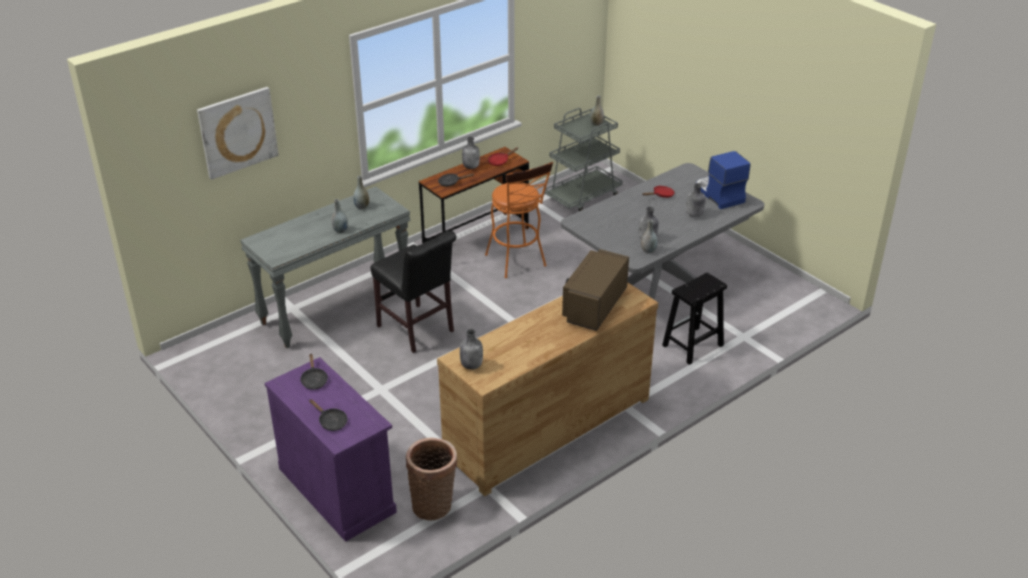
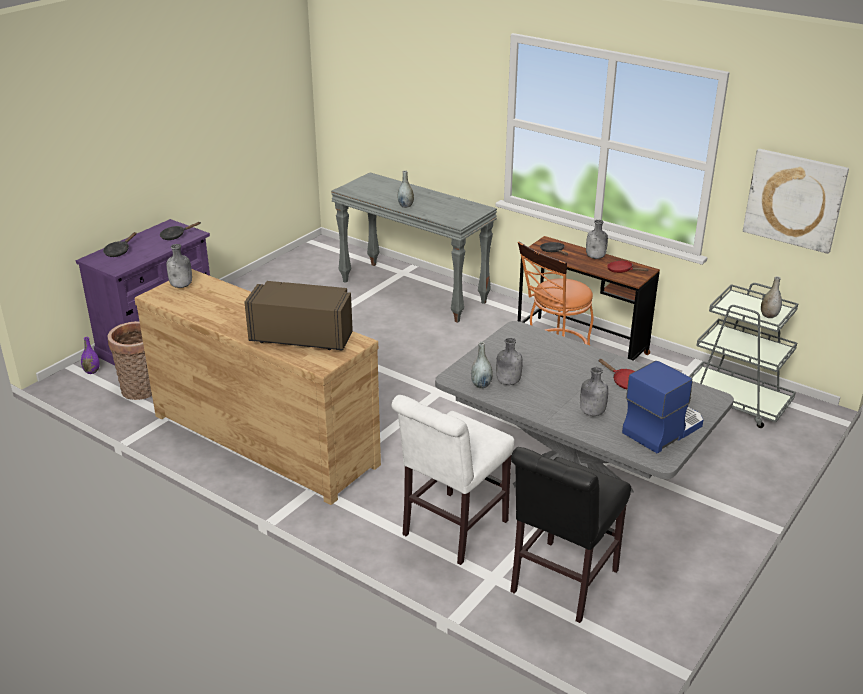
camera: 75 degrees right, 5 degrees down
(237, 132) = (397, 75): picture -> picture (794, 200)
(362, 207) = (453, 208): grey vase -> none
(377, 544) = (92, 371): none -> purple vase
(418, 331) = (397, 339): black chair -> black chair (561, 584)
(692, 346) = (451, 531): black stool -> white chair

